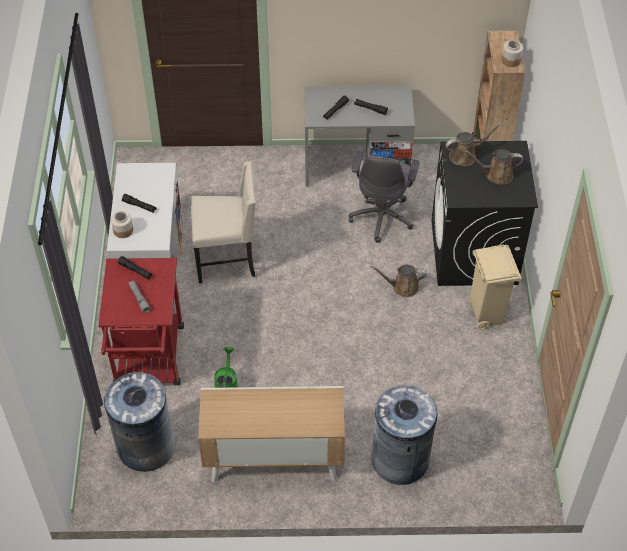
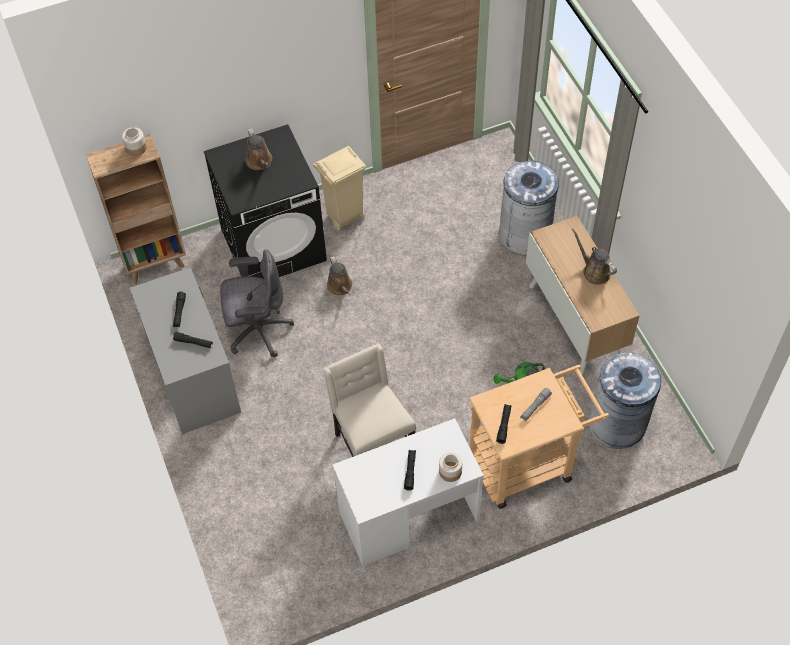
camera: 110 degrees left, 5 degrees up
(149, 362) = (528, 462): red cart -> beige cart
(465, 156) = (244, 191): brown watering can -> brown watering can (594, 271)

